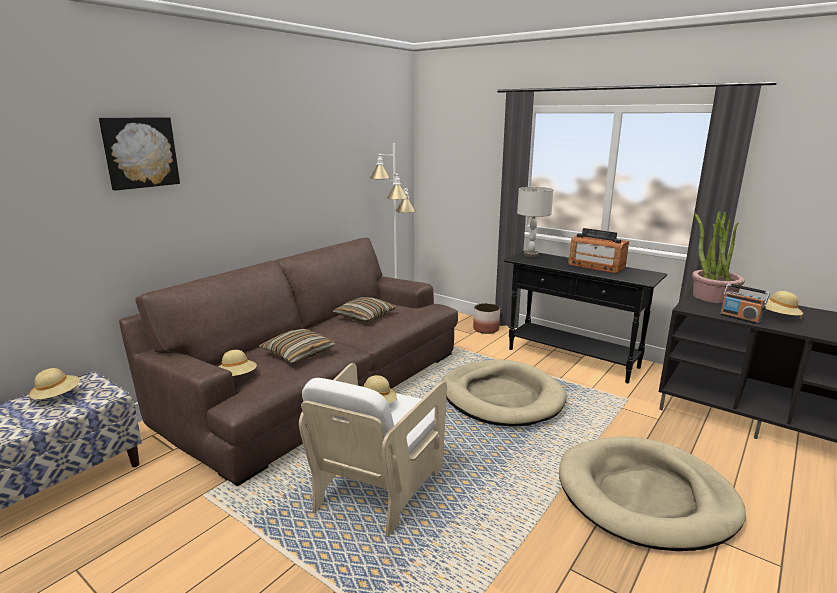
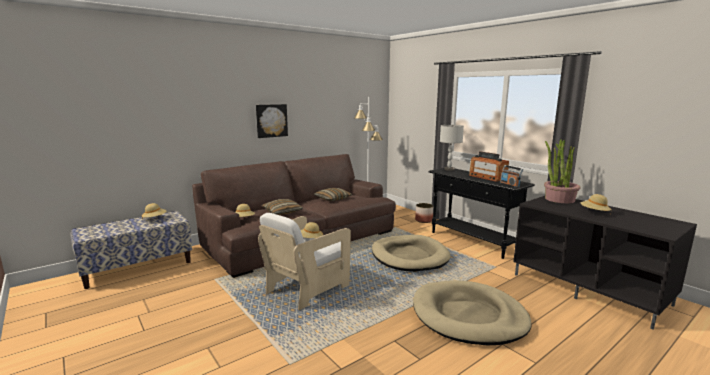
camera: 15 degrees right, 5 degrees down
(140, 152) = (211, 96): picture -> picture (271, 120)
(740, 318) = (564, 211): radio -> radio (509, 185)

